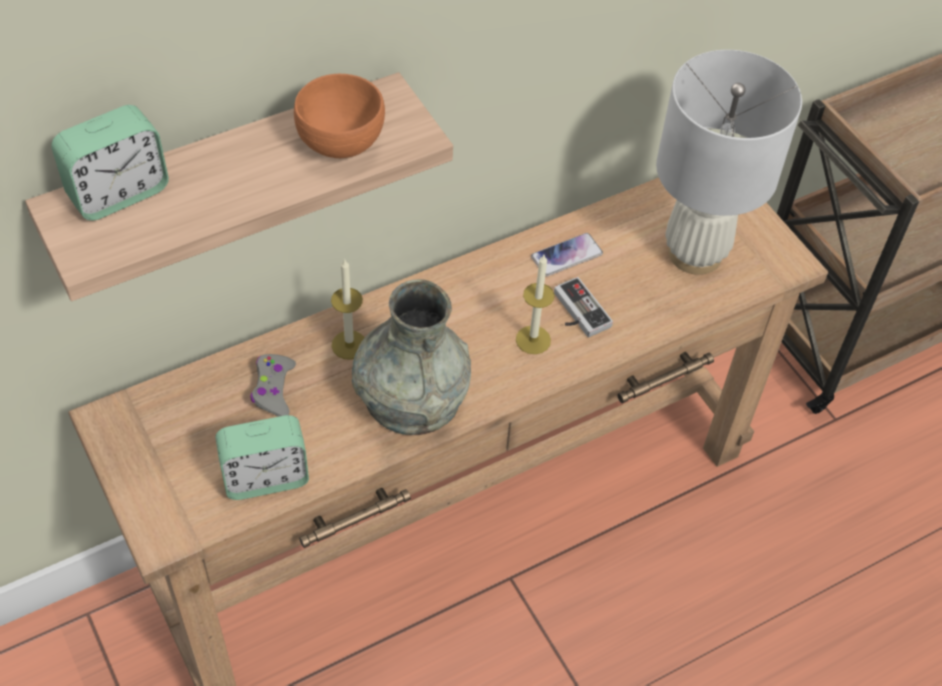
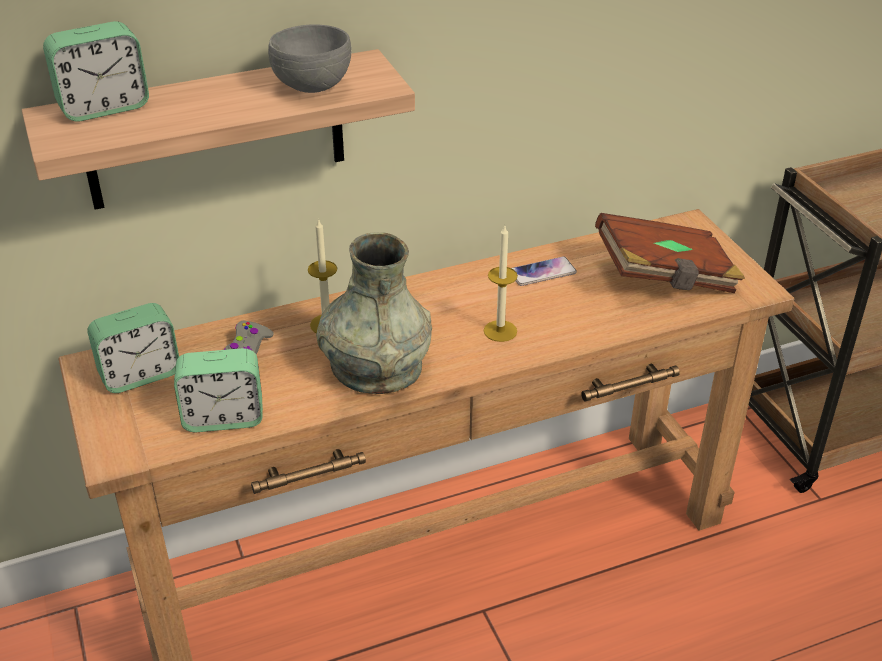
camera: 10 degrees right, 15 degrees down
(164, 429) = (140, 375): none -> alarm clock
(341, 144) = (312, 87): orange bowl -> grey bowl
(576, 312) = (545, 313): game controller -> none
(695, 253) = (665, 277): white table lamp -> brown book

